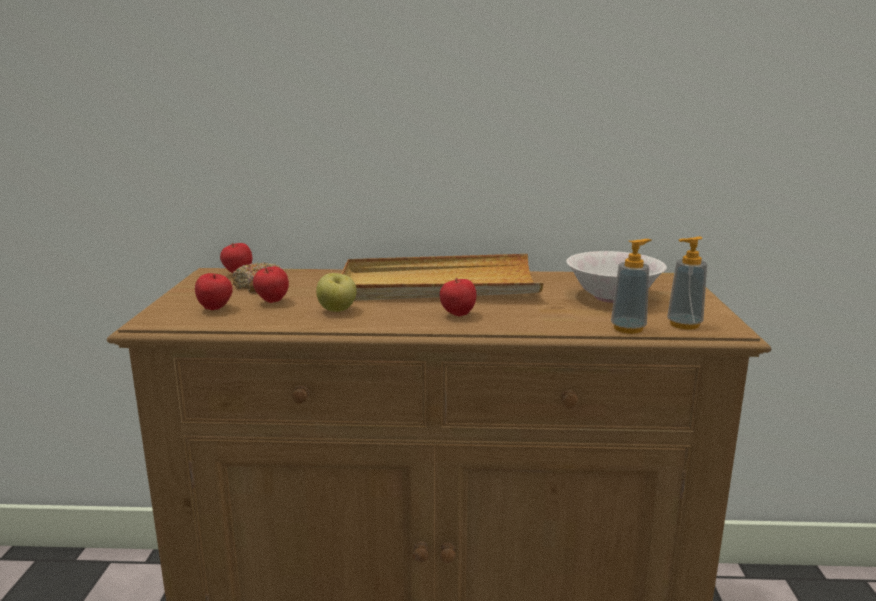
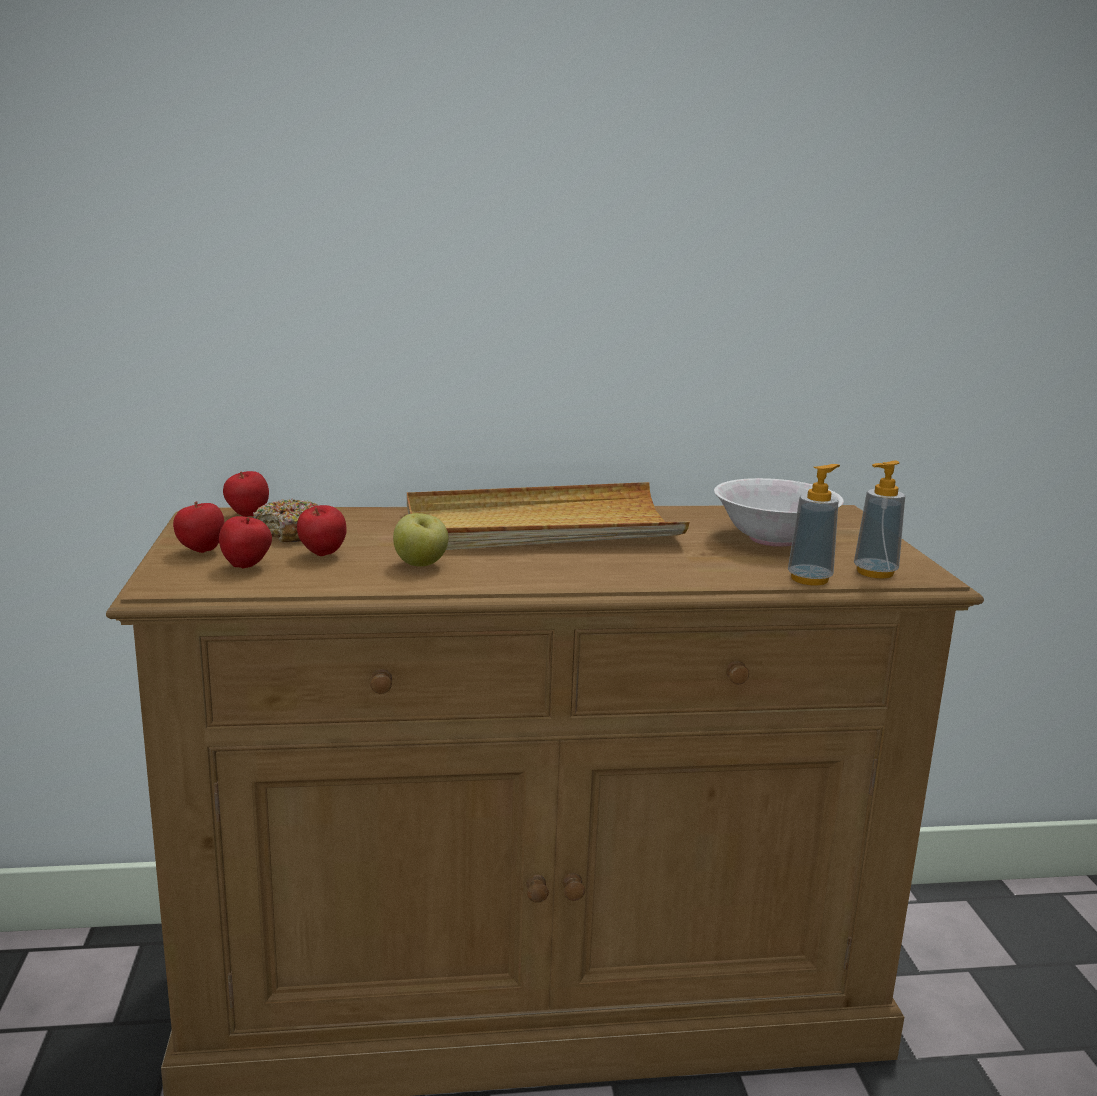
camera: 10 degrees left, 0 degrees up
(457, 315) = (586, 567): apple -> apple (201, 551)

